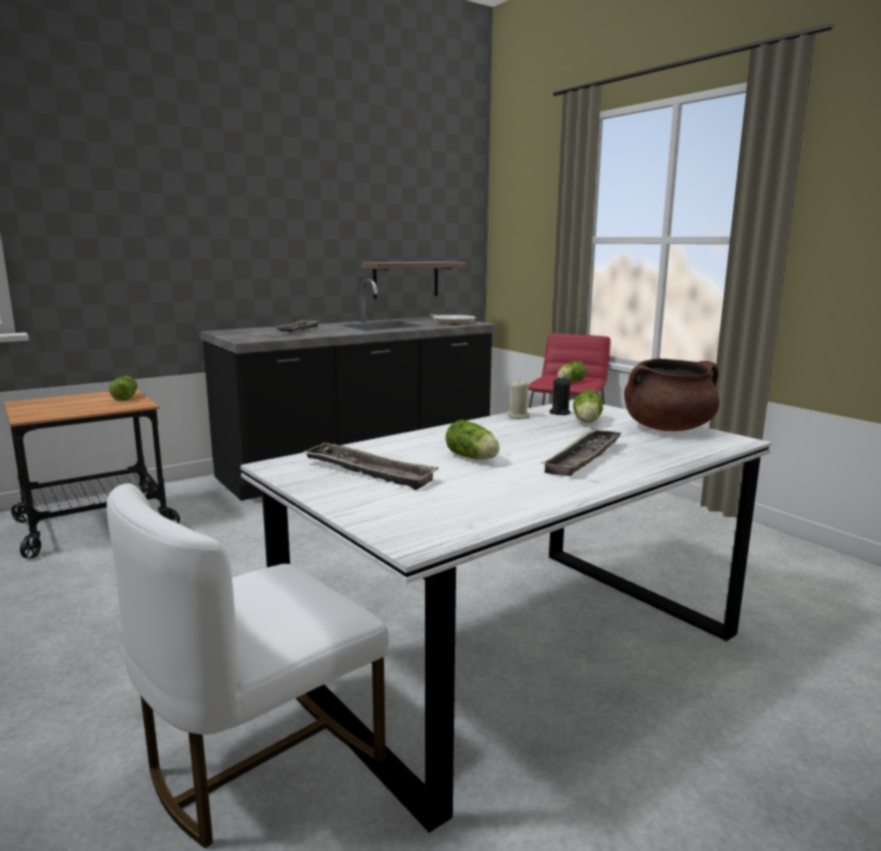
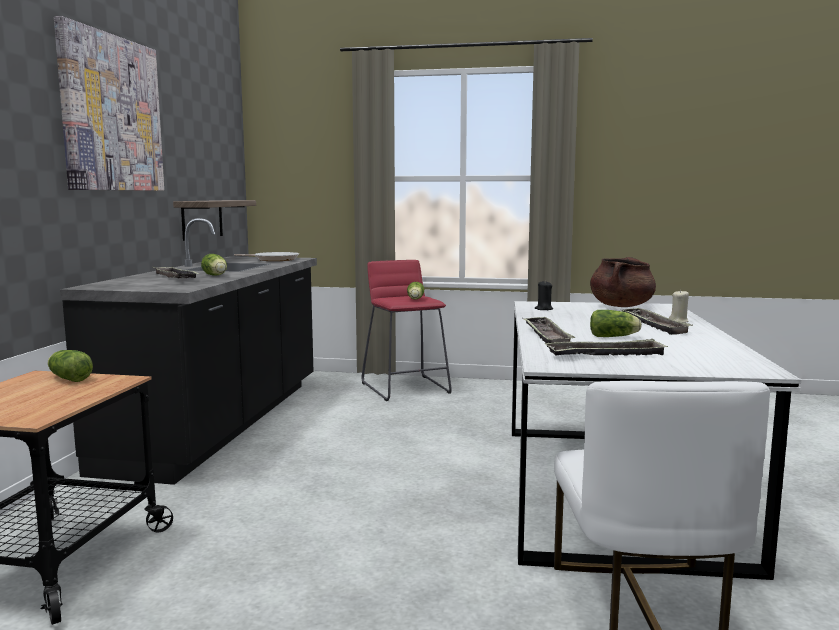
camera: 45 degrees left, 5 degrees down
(279, 187) = (111, 114): none -> picture
(416, 440) = (546, 336): none -> tray
(518, 416) = (533, 314): beige candle -> beige candle (678, 321)
(587, 422) = (576, 310): lettuce -> lettuce (216, 275)

